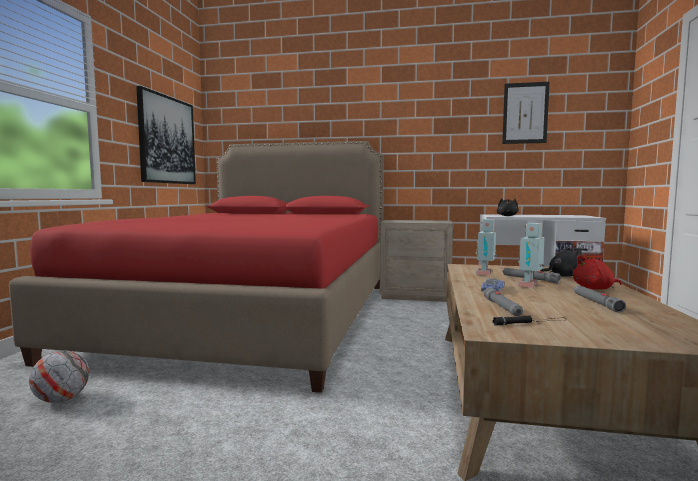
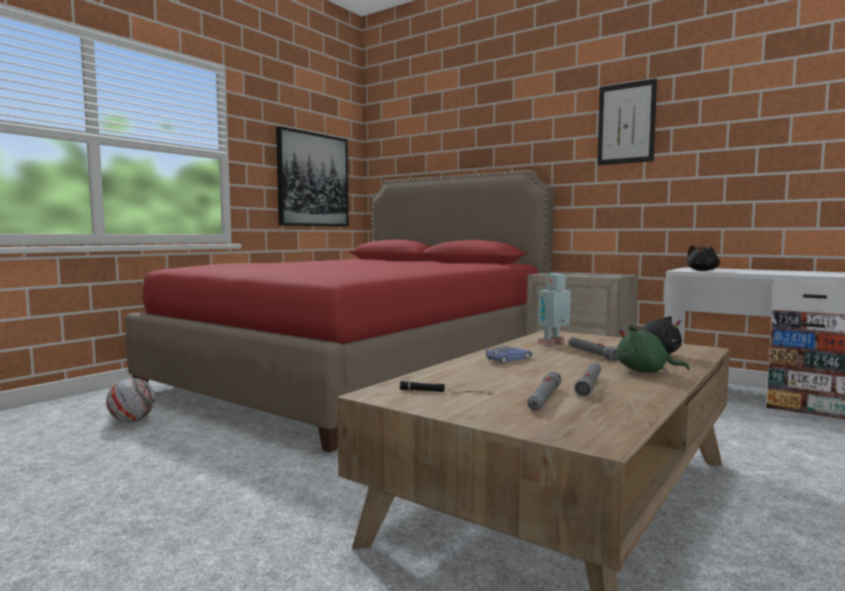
camera: 25 degrees right, 0 degrees up
(502, 307) = (459, 377): grey flashlight -> grey flashlight (544, 399)
(525, 113) = (756, 118): picture -> picture (626, 123)
(530, 286) = (567, 361): toy robot -> none
(595, 289) = (645, 371): red plush toy -> green plush toy

